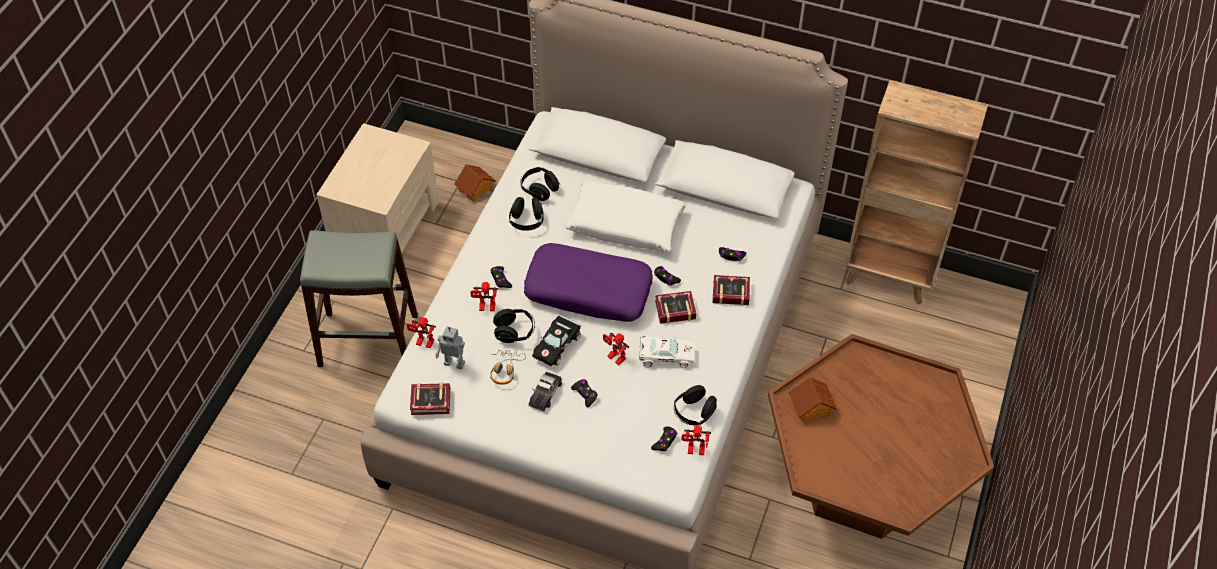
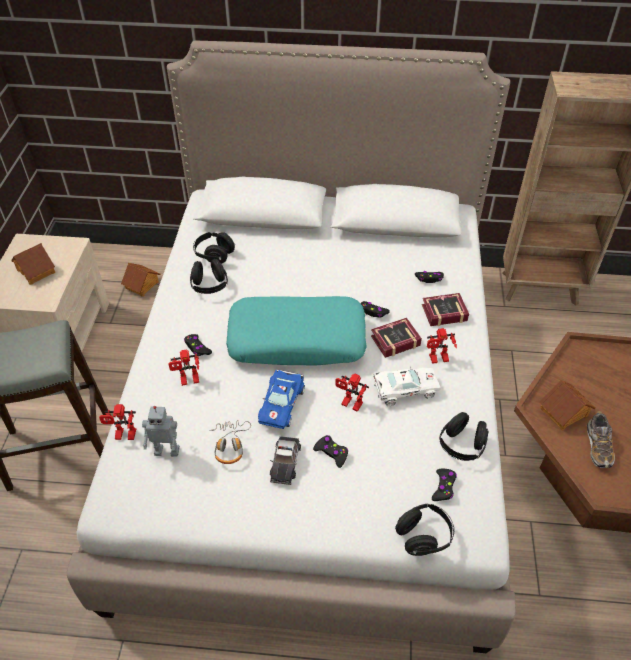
camera: 15 degrees left, 5 degrees down
(376, 168) = (36, 271): none -> toy house
(432, 402) = (150, 505): book -> none
(514, 332) = (229, 400): black headphones -> black headphones (424, 536)
(557, 344) = (282, 403): black toy car -> blue toy car
(589, 290) = (297, 340): purple pillow -> turquoise pillow
(625, 224) = (312, 270): white pillow -> none
(694, 451) = (482, 491): toy robot -> toy robot (438, 360)
(826, 442) = (598, 446): none -> shoe

